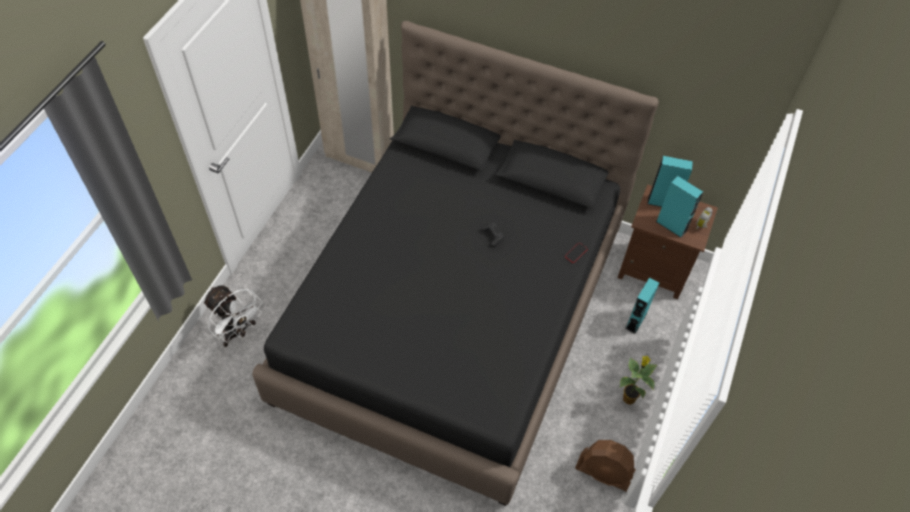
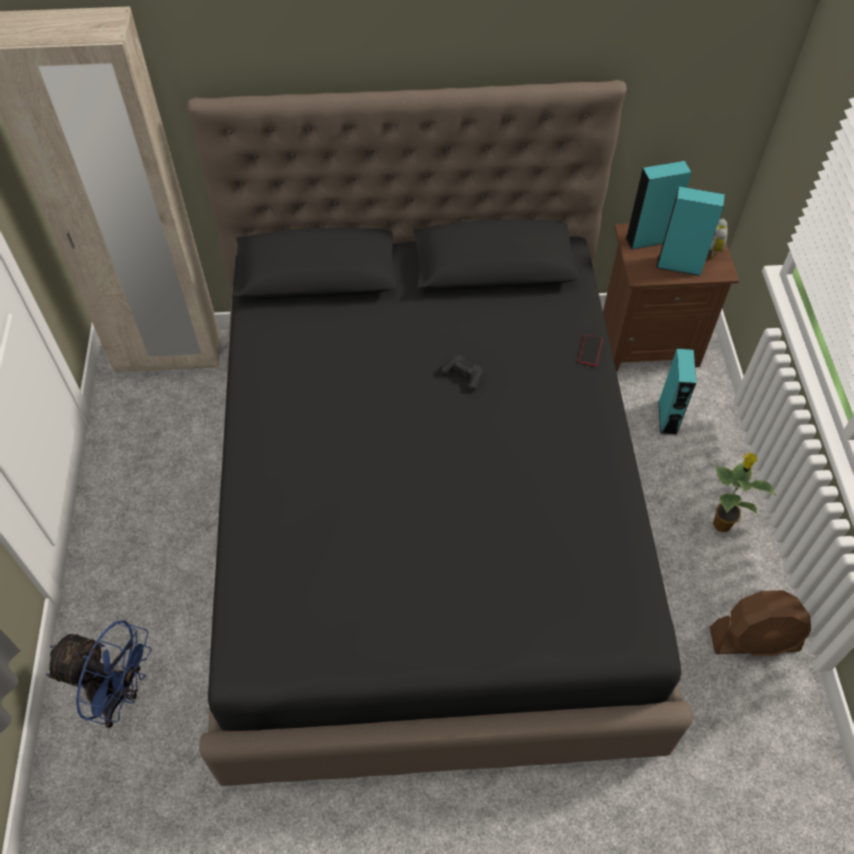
camera: 25 degrees left, 0 degrees up
(238, 332) = (119, 695): white fan -> blue fan

